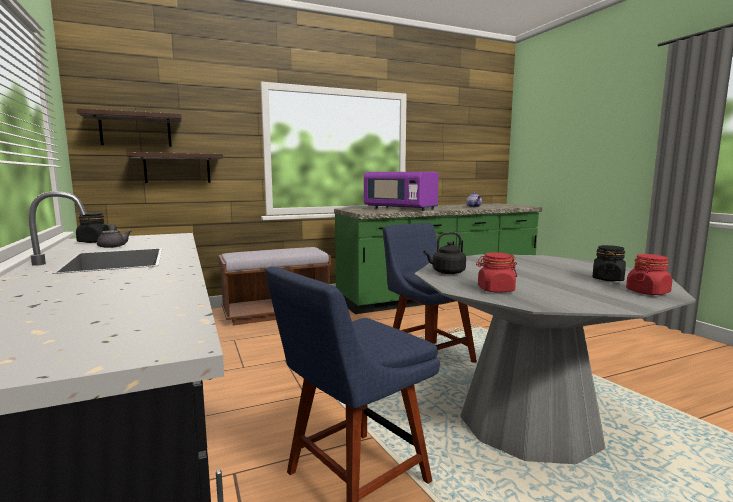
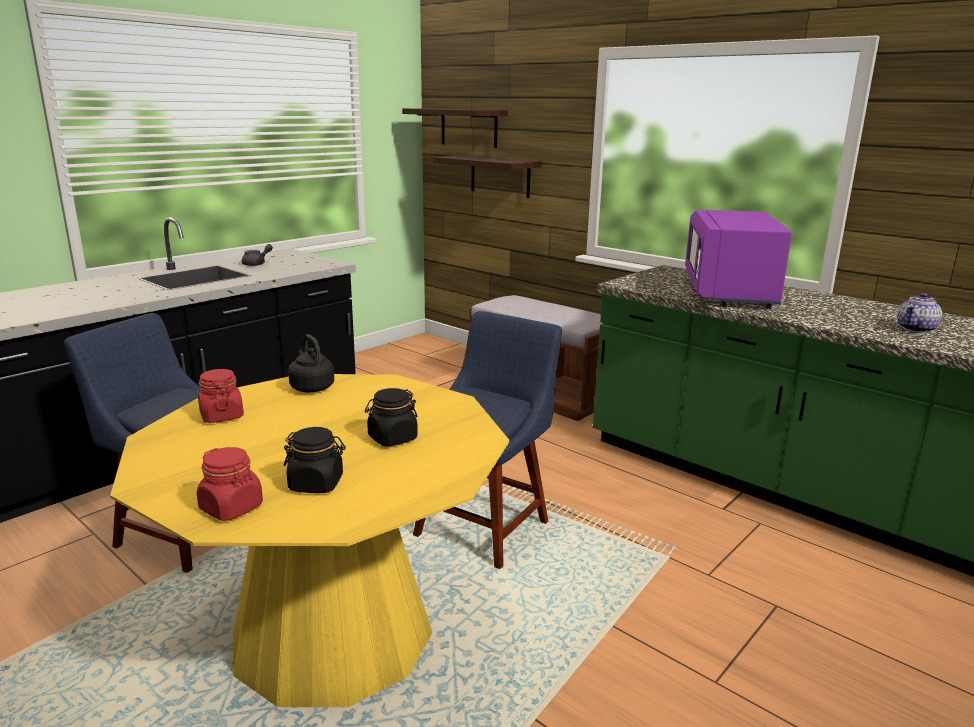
camera: 65 degrees right, 10 degrees up
(94, 241) = (276, 256): black jar -> black jar (392, 438)
(529, 421) = (332, 634): grey dining table -> yellow dining table

